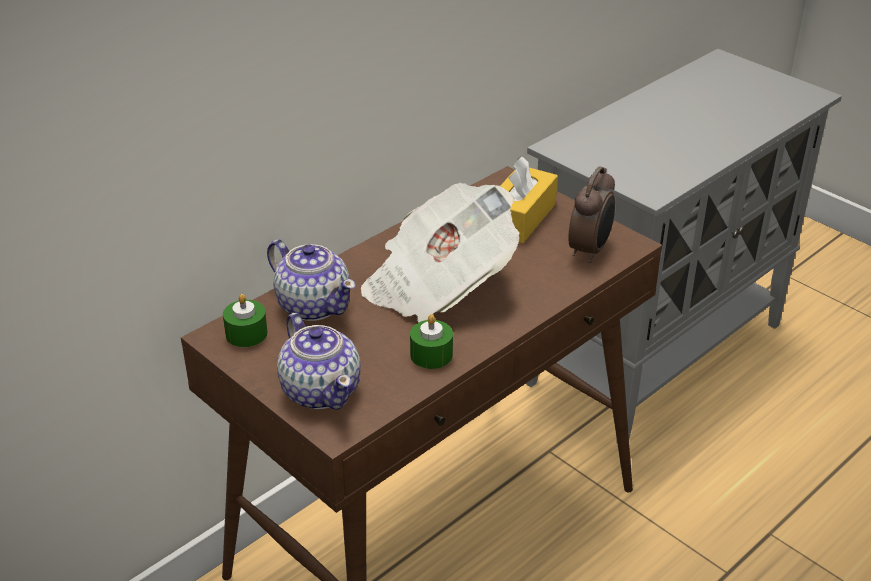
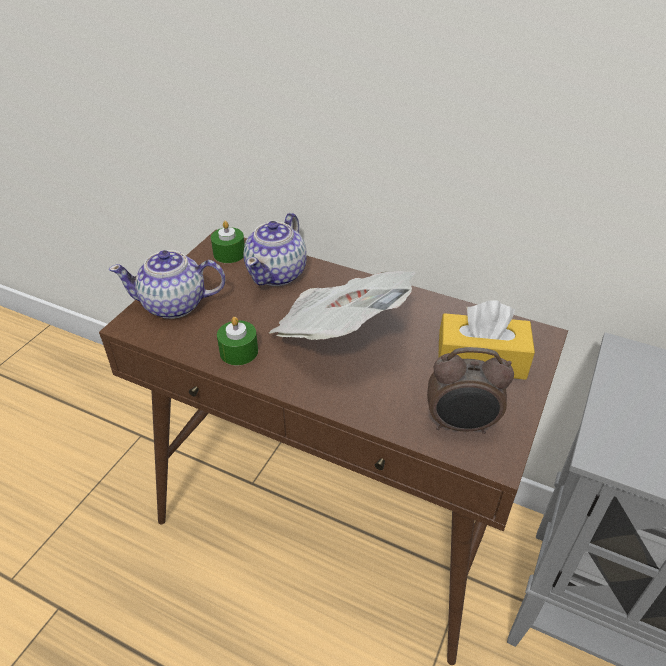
camera: 70 degrees right, 5 degrees up
(321, 390) = (175, 305): teapot -> teapot turned 45 degrees clockwise

